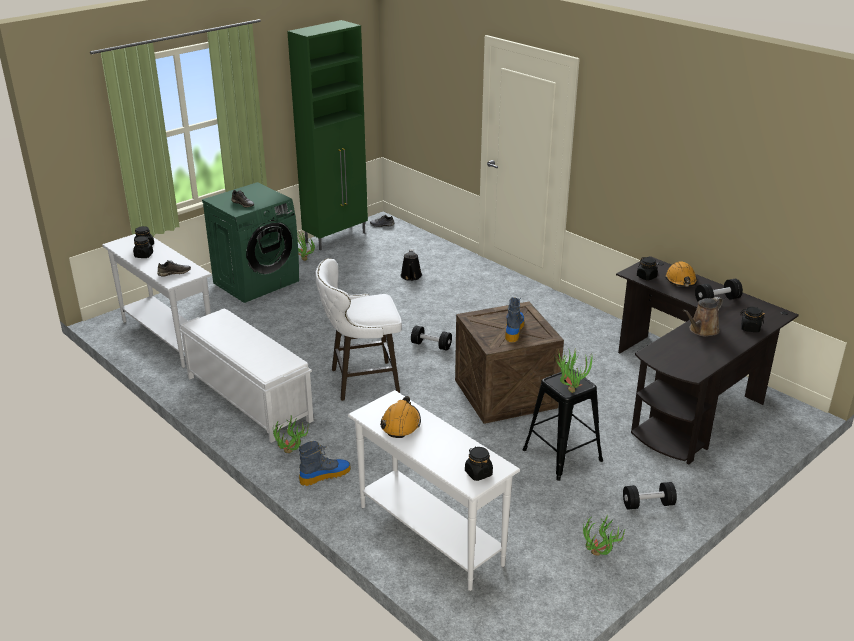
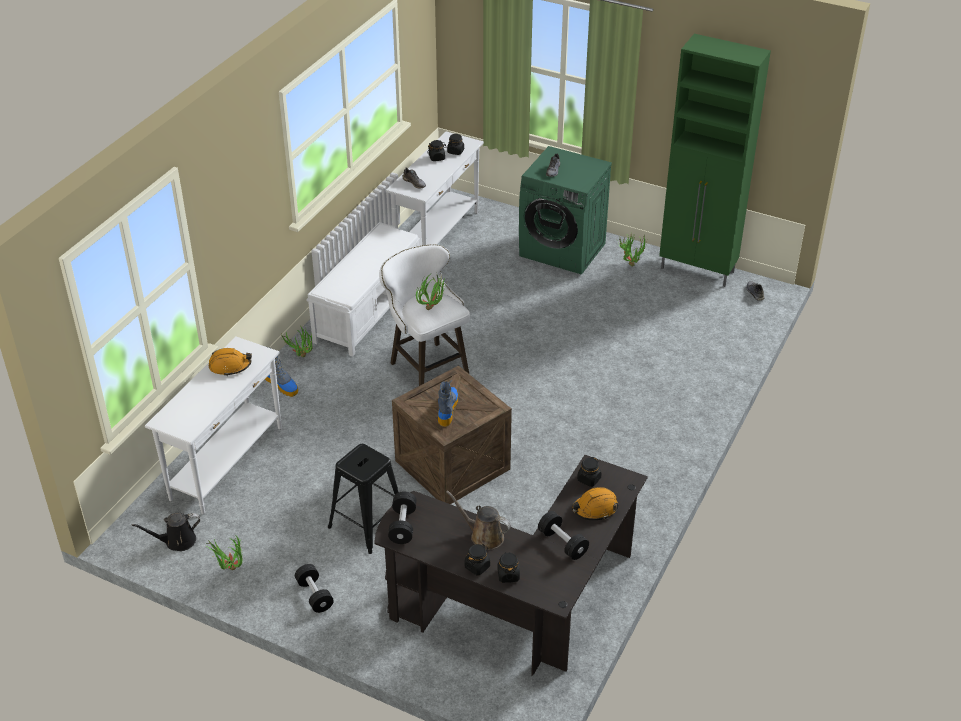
camera: 70 degrees right, 10 degrees up
(411, 276) = (647, 346): black watering can -> black watering can (177, 541)
(431, 345) = (514, 394): black dumbbell -> black dumbbell (403, 525)
(478, 473) = (177, 421): black jar -> black jar (477, 566)
(514, 330) = (447, 409): boot -> boot turned 75 degrees counterclockwise
(571, 388) = (352, 464): potted plant -> potted plant (433, 308)

